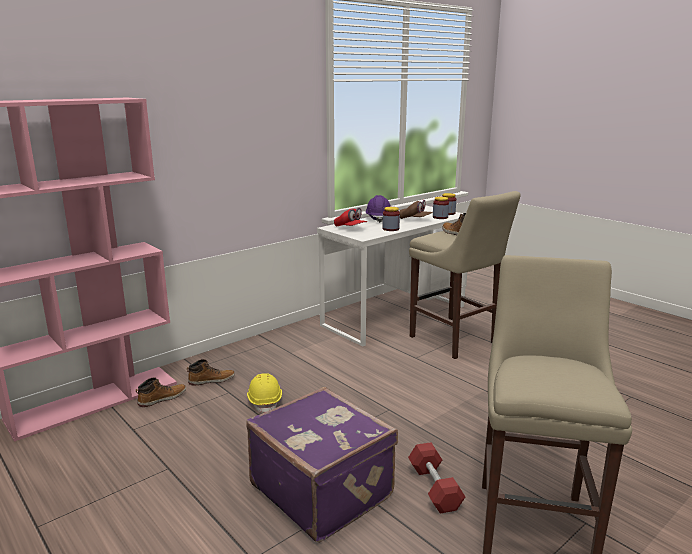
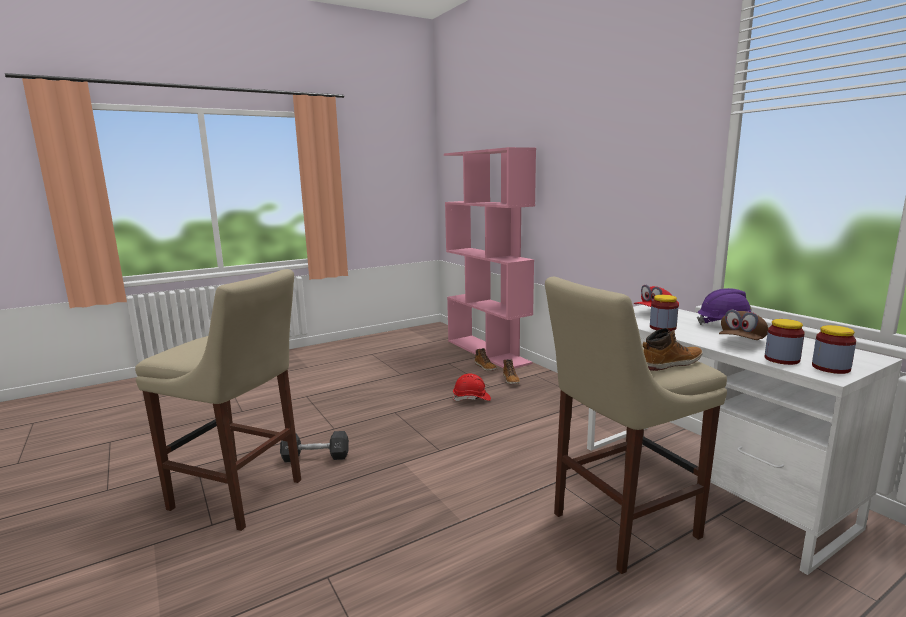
camera: 100 degrees right, 5 degrees down
(265, 401) = (471, 398): yellow hard hat -> red hard hat
(323, 489) = (347, 416): purple suitcase -> none
(434, 488) = (316, 457): red dumbbell -> black dumbbell

